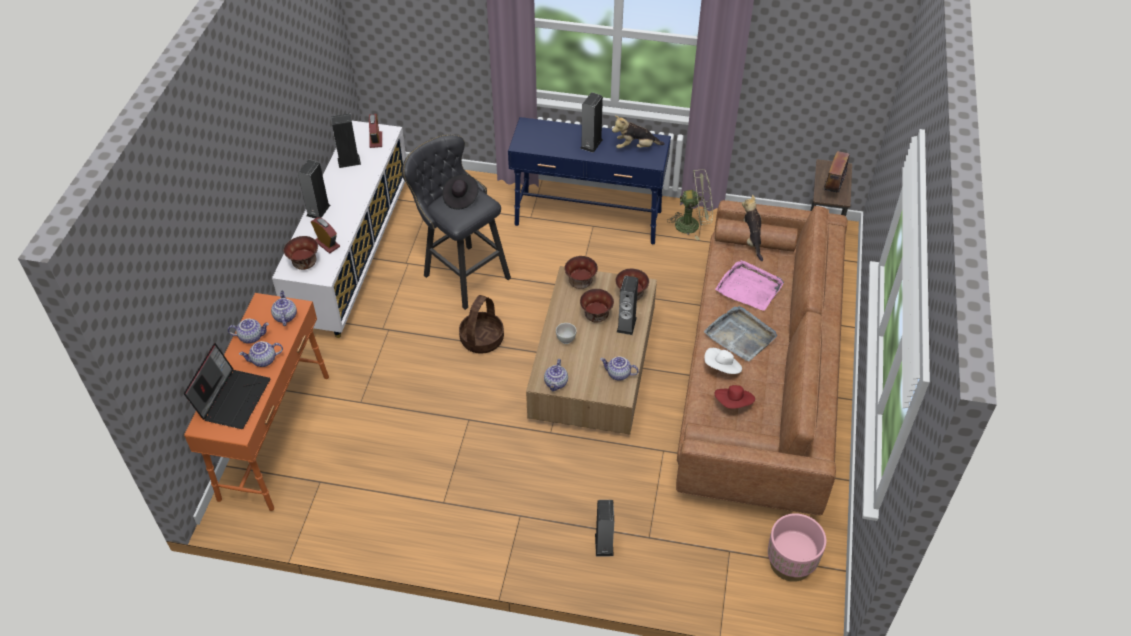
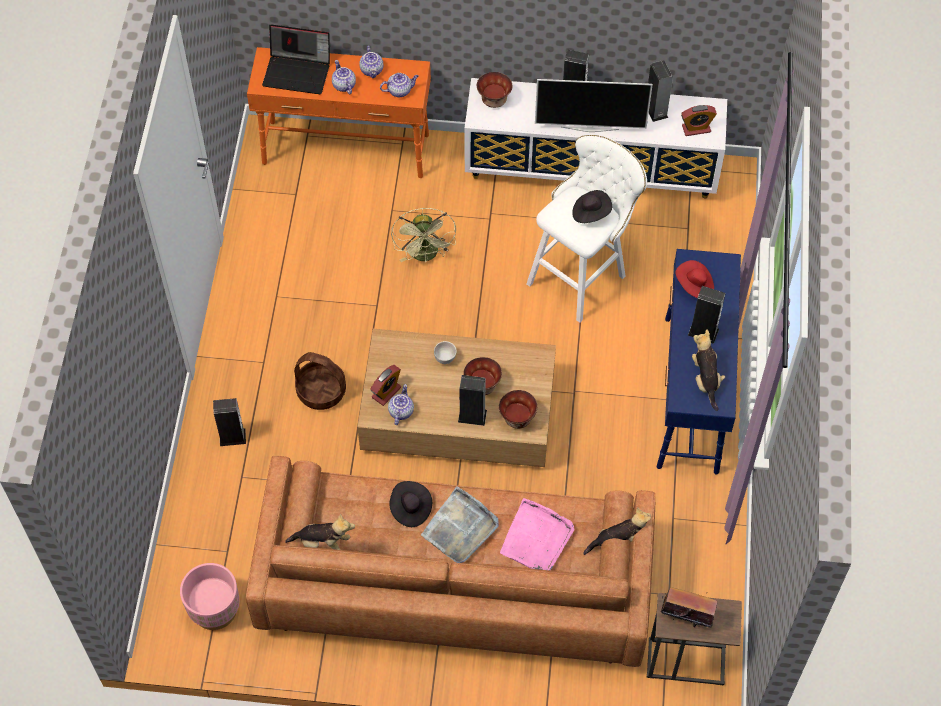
camera: 85 degrees right, 10 degrees up
(327, 244) = (524, 113): alarm clock -> alarm clock (386, 392)
(356, 203) = (590, 127): none -> television
(460, 271) = (583, 273): black stool -> white stool
(482, 339) = (485, 304): basket -> basket (322, 390)
(556, 383) = (384, 354): teapot -> none
(580, 282) = (532, 367): bowl -> none
(692, 224) = (700, 511): green fan -> green fan (426, 255)
(722, 368) = (410, 509): white hat -> black hat
(733, 403) = (362, 520): red hat -> red hat (694, 286)
(773, 417) = (323, 544): none -> plush toy

